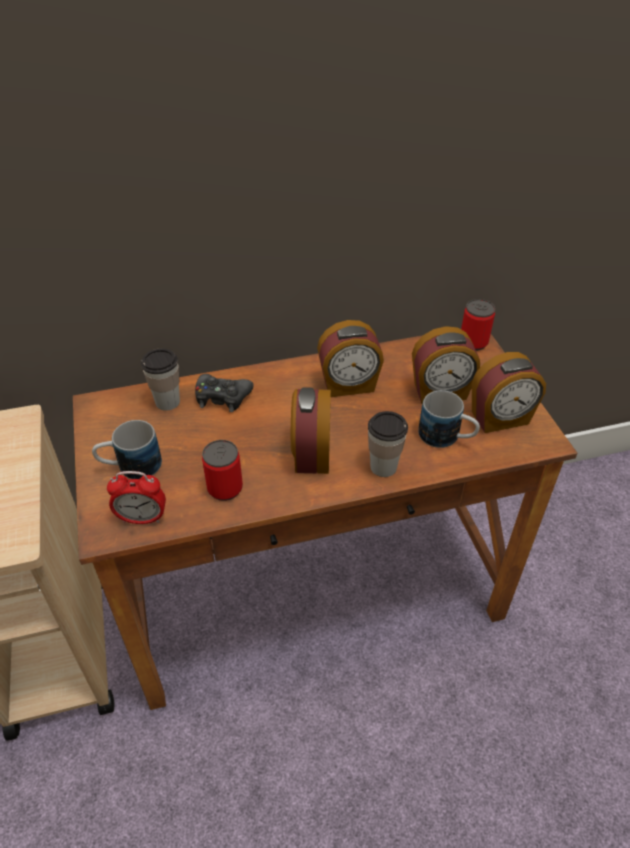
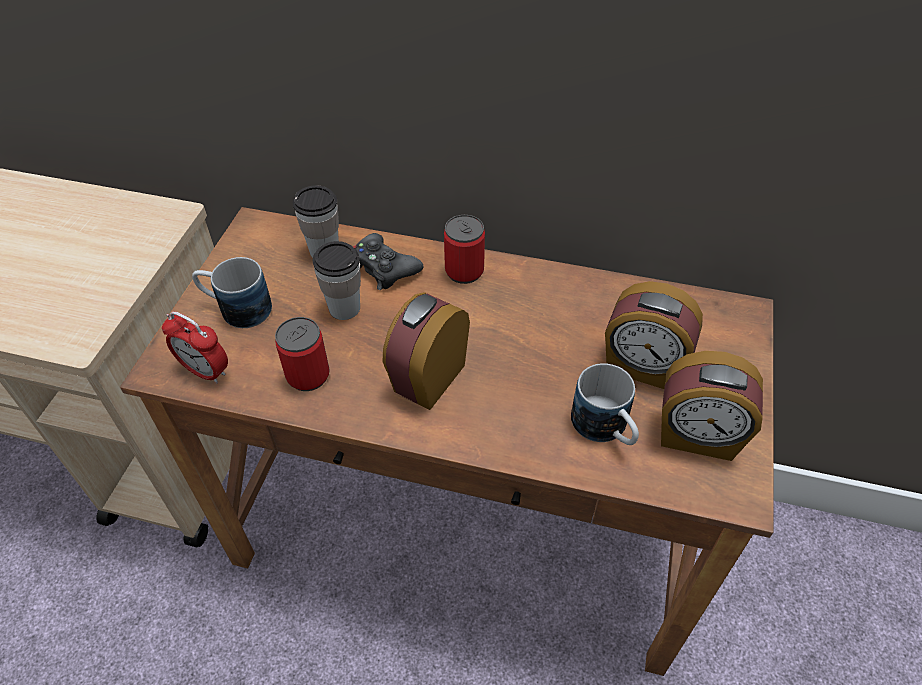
camera: 30 degrees right, 5 degrees up
(348, 385) = (534, 311): alarm clock -> none
(383, 467) = (499, 431): cup -> cup (344, 308)
(473, 342) = (738, 318): can -> can (464, 271)

